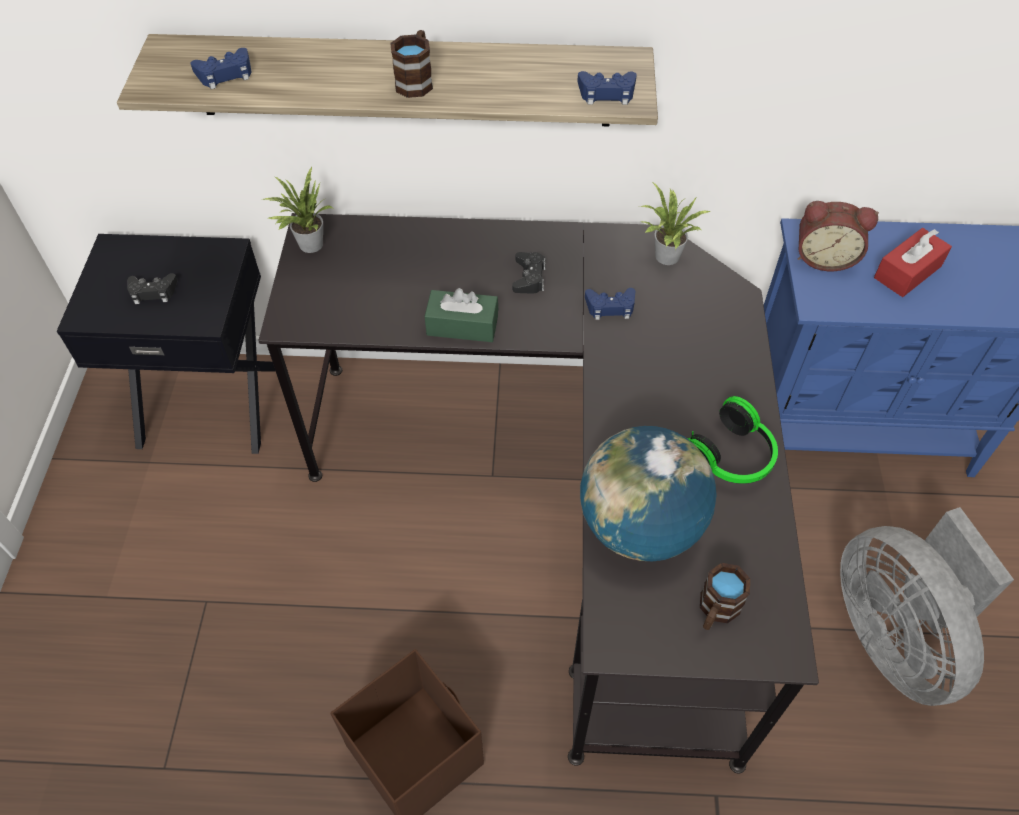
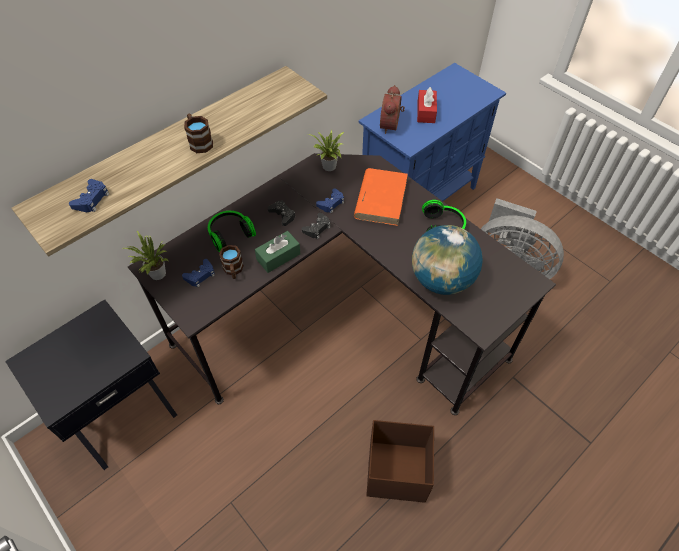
camera: 45 degrees left, 0 degrees up
(153, 292) = (82, 364): black game controller -> black game controller (317, 228)
(439, 256) = (230, 234): none -> headphones
(606, 93) = (293, 96): blue game controller -> blue game controller (200, 275)
(688, 350) = (381, 198): none -> orange book
(715, 611) = (500, 288): brown mug -> brown mug (233, 270)
(824, 257) = (391, 125): alarm clock -> alarm clock turned 135 degrees clockwise

